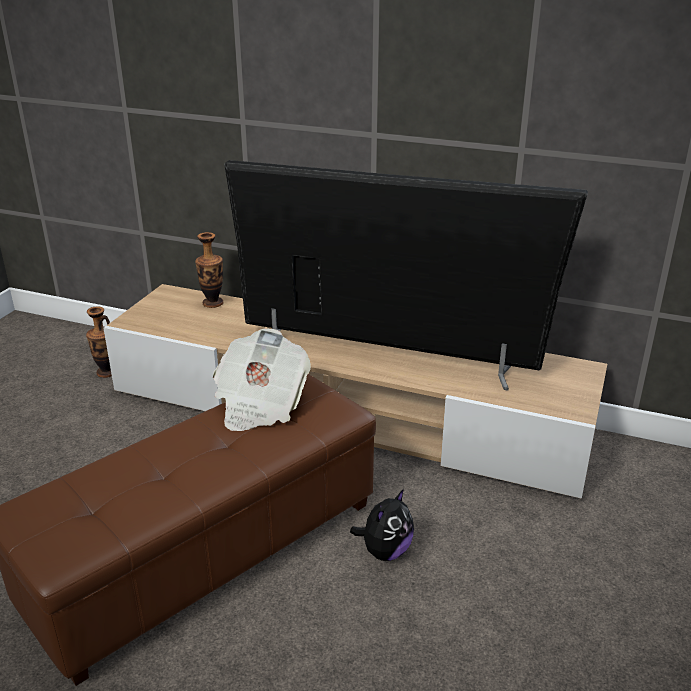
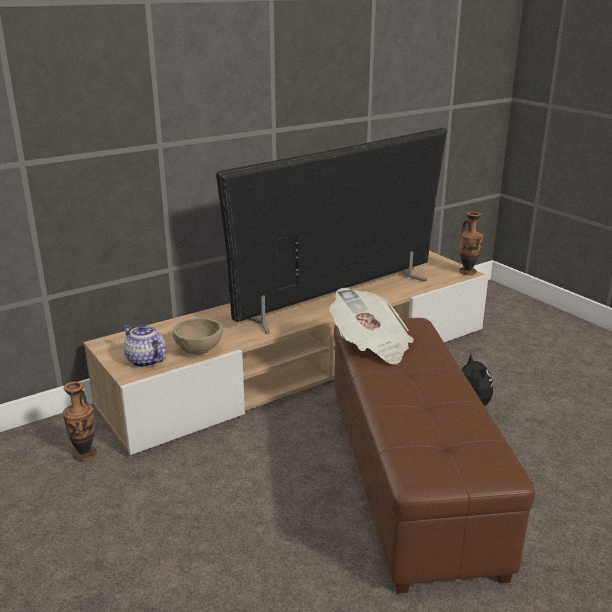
camera: 55 degrees left, 5 degrees down
(154, 317) = (145, 360): none -> teapot
(192, 332) = (199, 351): none -> beige bowl
(213, 303) = (162, 331): vase -> vase (467, 272)

